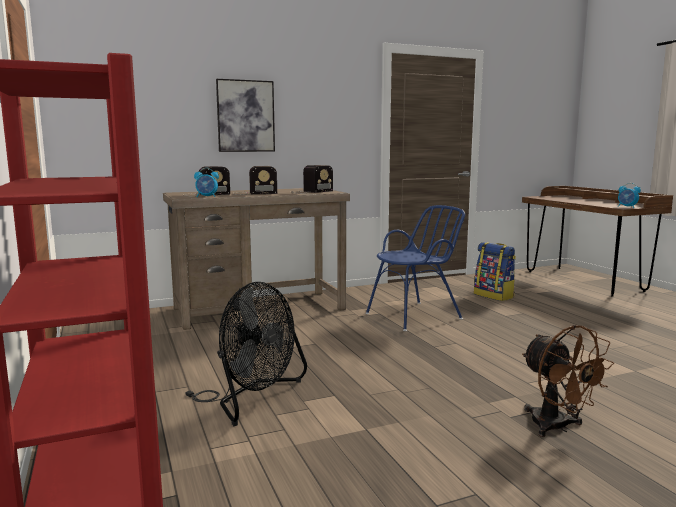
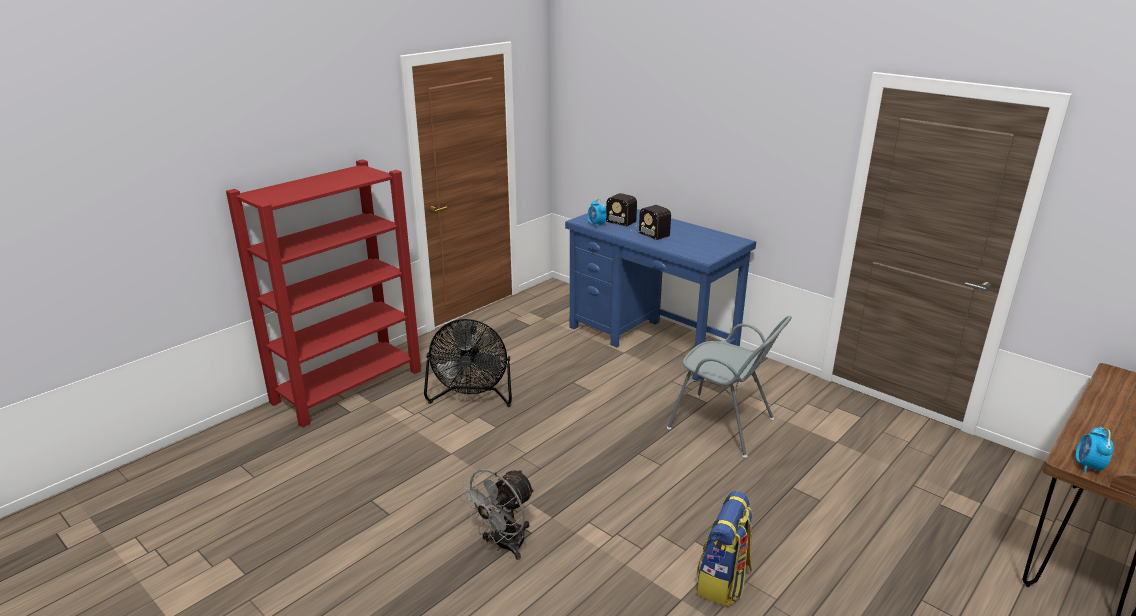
camera: 65 degrees right, 15 degrees up
(245, 116) = (693, 144): picture -> none
(259, 308) = (652, 339): brown desk -> blue desk
(309, 191) = (695, 247): radio -> none
(416, 315) = (725, 425): blue chair -> grey chair
(494, 296) = (874, 468): backpack -> backpack (723, 582)
(557, 427) = (503, 545): brown fan -> grey fan

